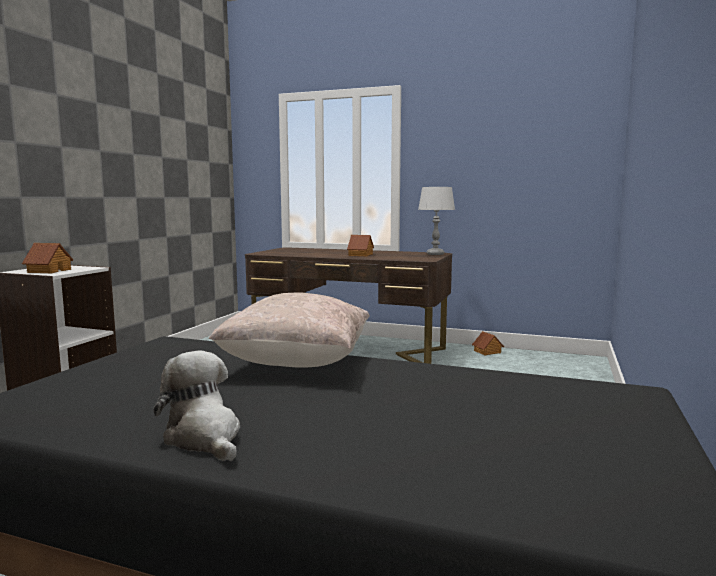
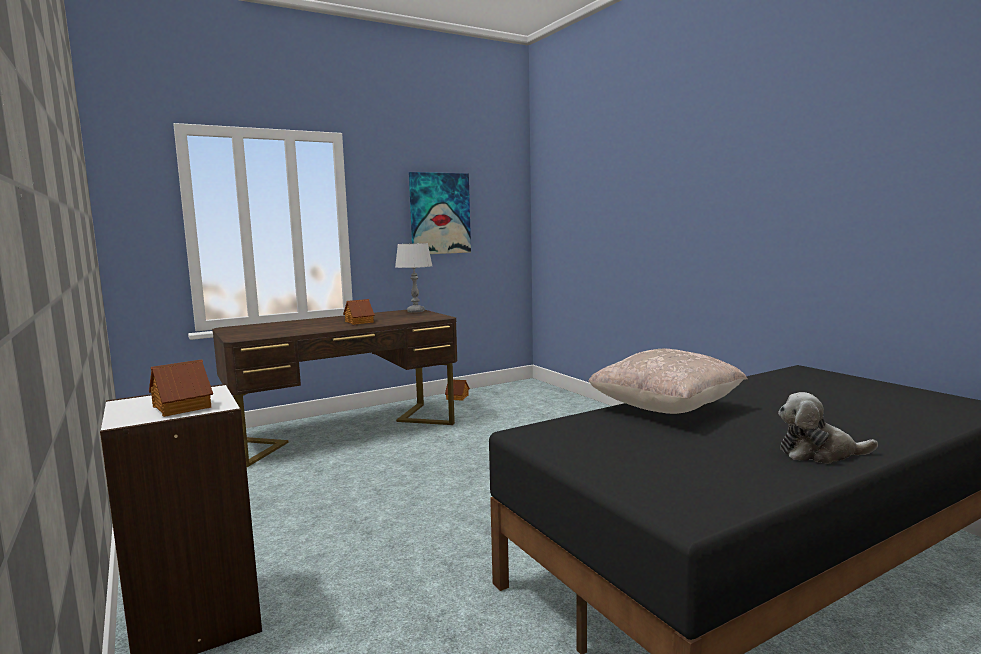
camera: 50 degrees left, 0 degrees up
(495, 157) = (439, 213): none -> picture

